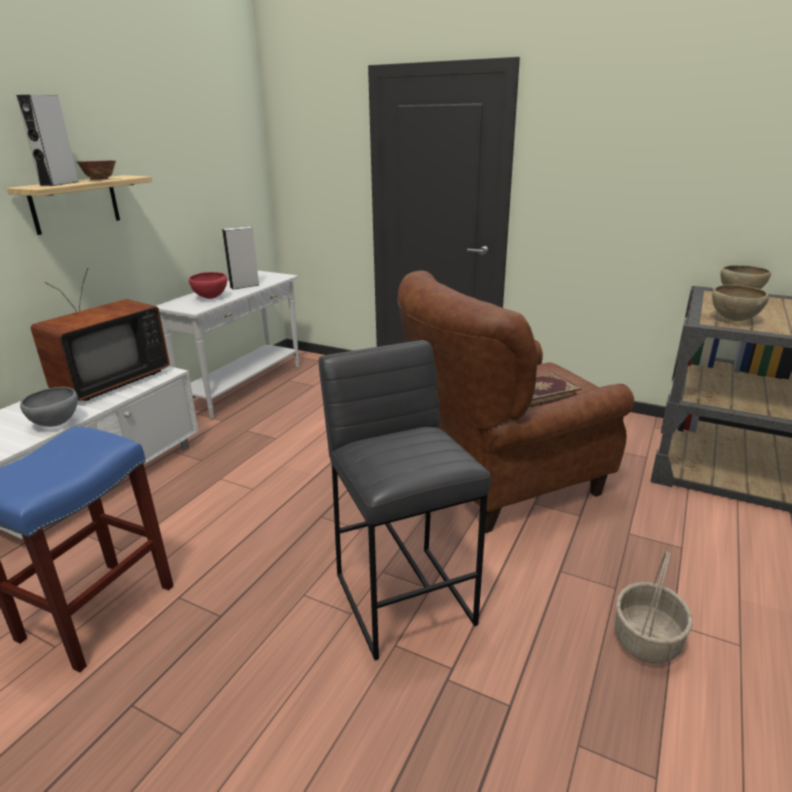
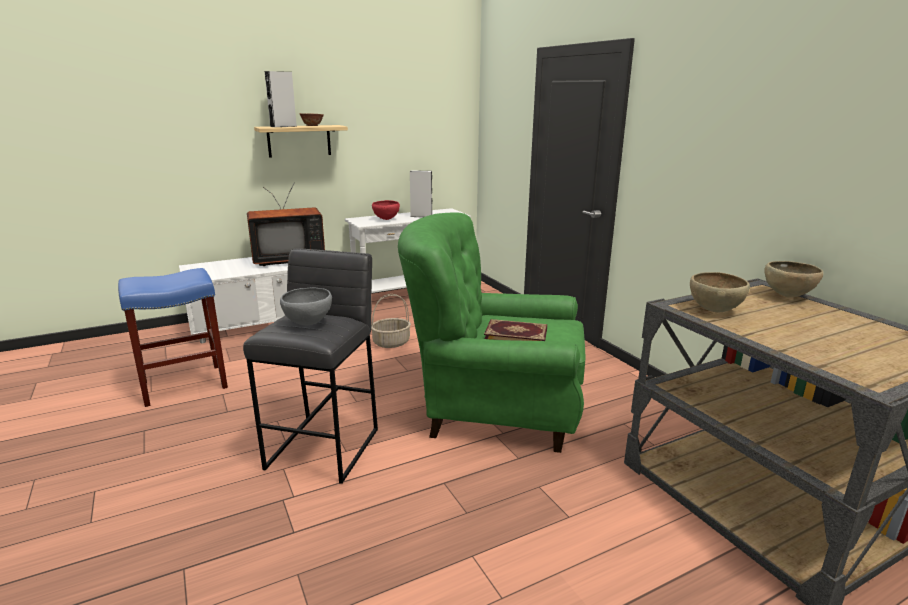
camera: 35 degrees right, 5 degrees down
(56, 424) = (232, 273): grey bowl -> grey bowl (308, 323)
(498, 480) = (492, 410): brown armchair -> green armchair
(646, 638) = (436, 551): basket -> basket (391, 342)

